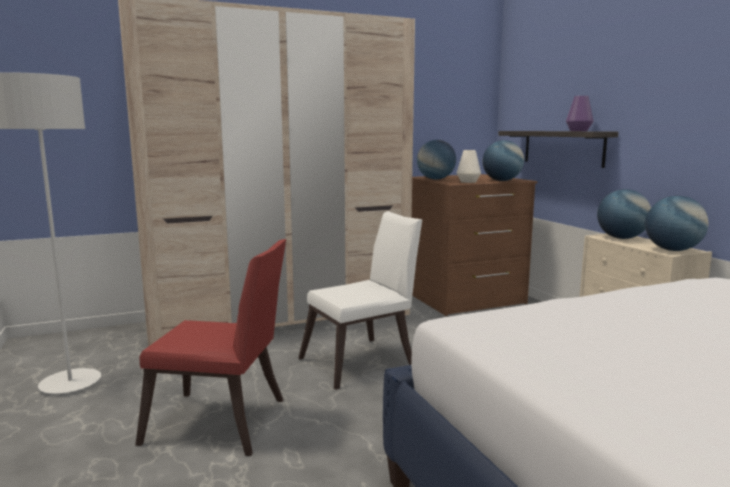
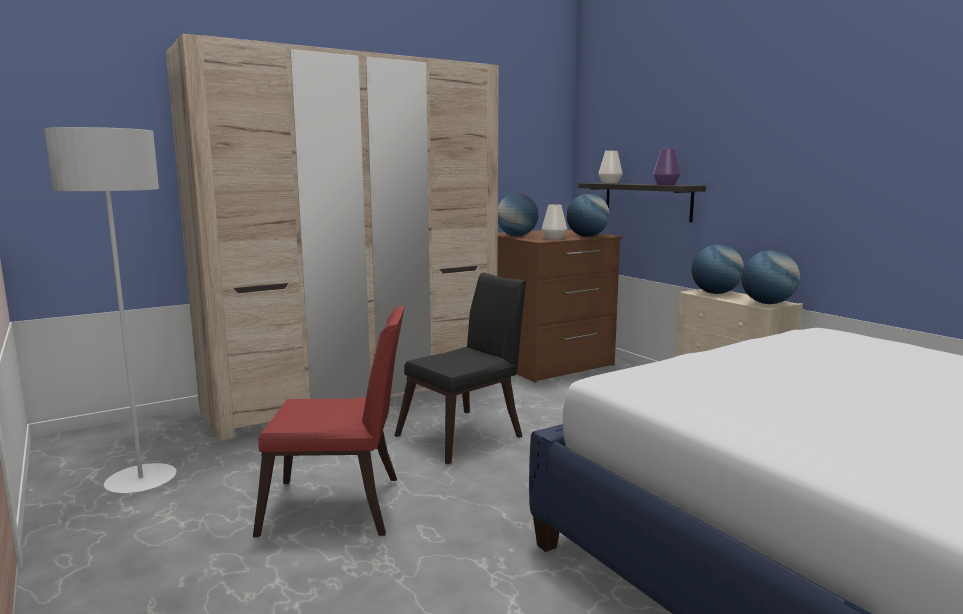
camera: 10 degrees left, 0 degrees up
(363, 362) = (466, 435): white chair -> black chair
(528, 130) = (609, 183): none -> white vase

